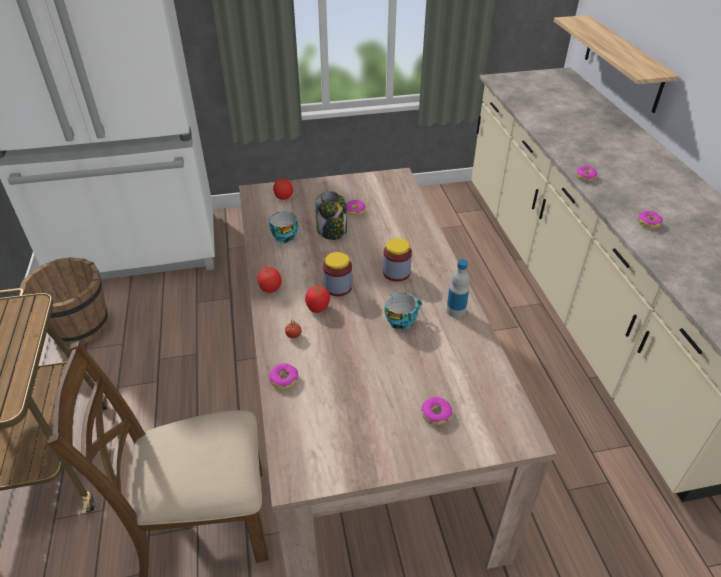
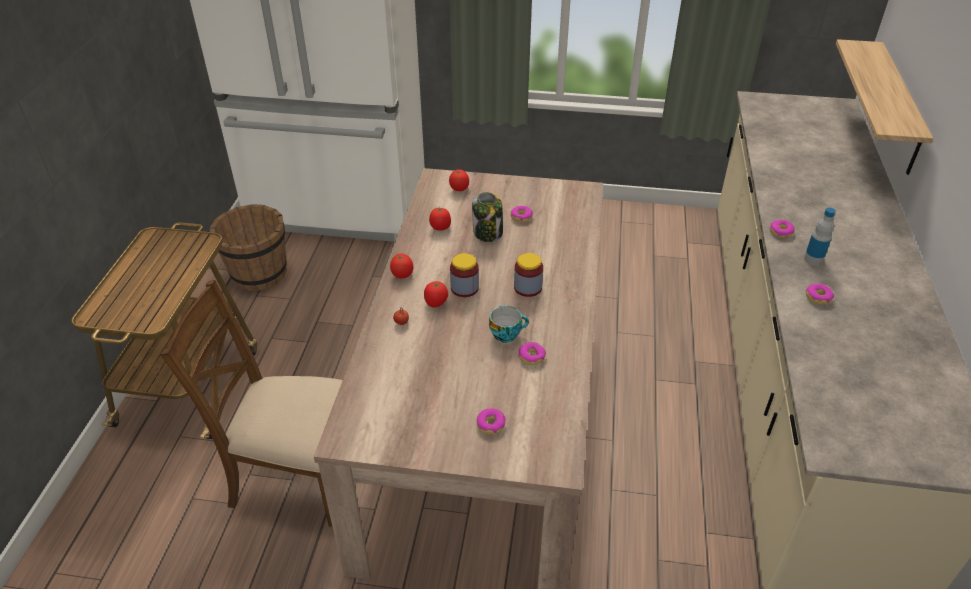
camera: 20 degrees right, 0 degrees up
(284, 236) = (440, 227): cup -> tomato
(284, 379) = (374, 358): donut -> donut (531, 357)
(455, 311) = (564, 338): bottle -> bottle (813, 259)

